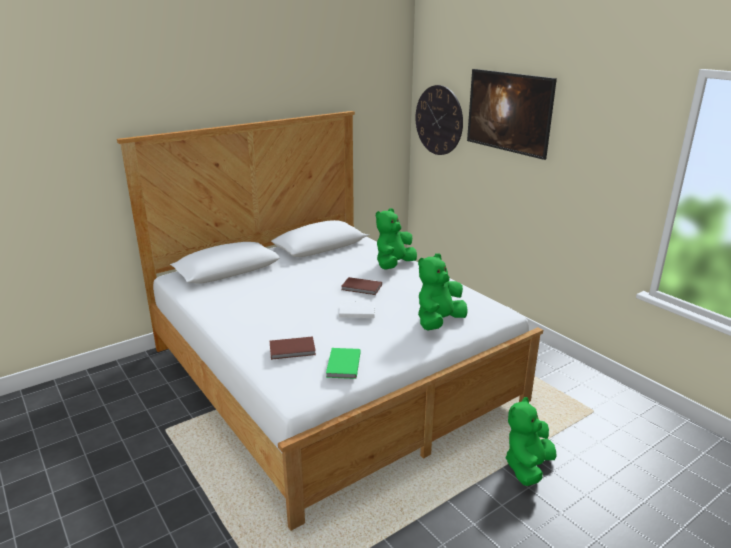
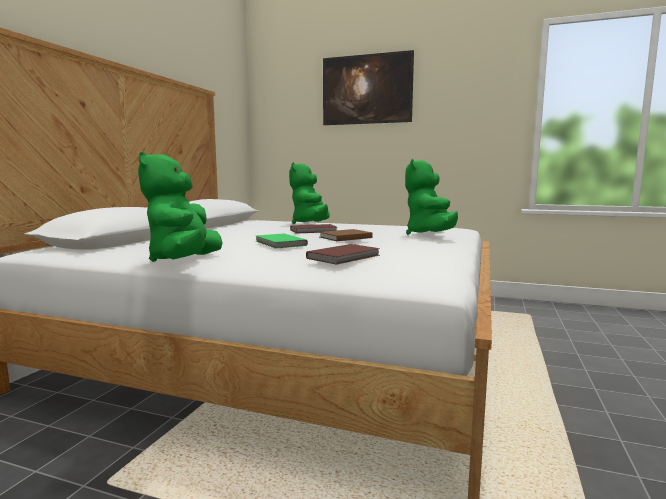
camera: 35 degrees left, 15 degrees down
(342, 365) = (424, 256): green book -> green book (279, 243)
(356, 311) = (344, 237): white book -> brown book
(439, 120) = (286, 114): wall clock -> none
(527, 467) = (559, 358): green plush toy -> green plush toy (184, 261)

